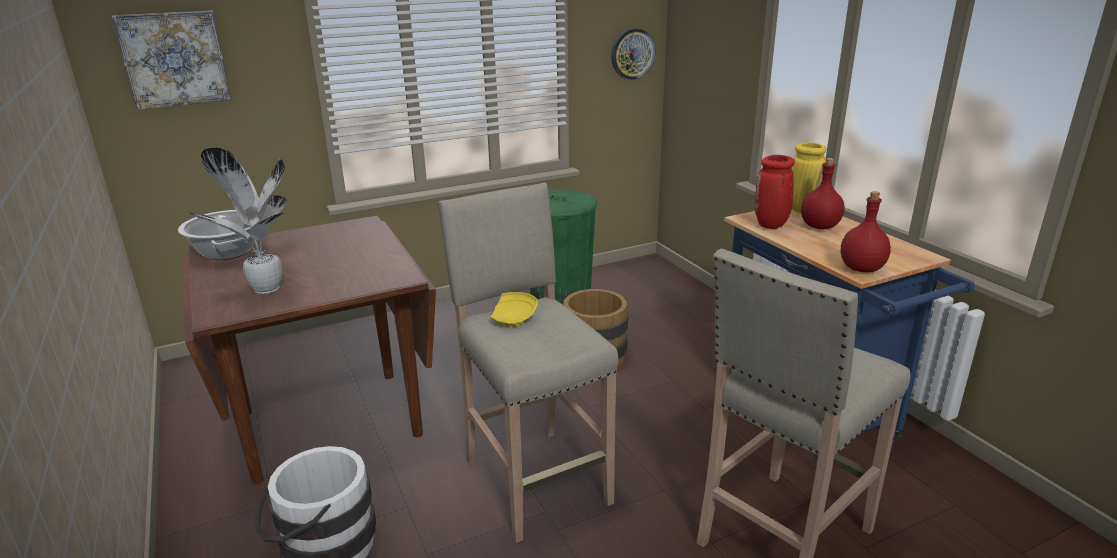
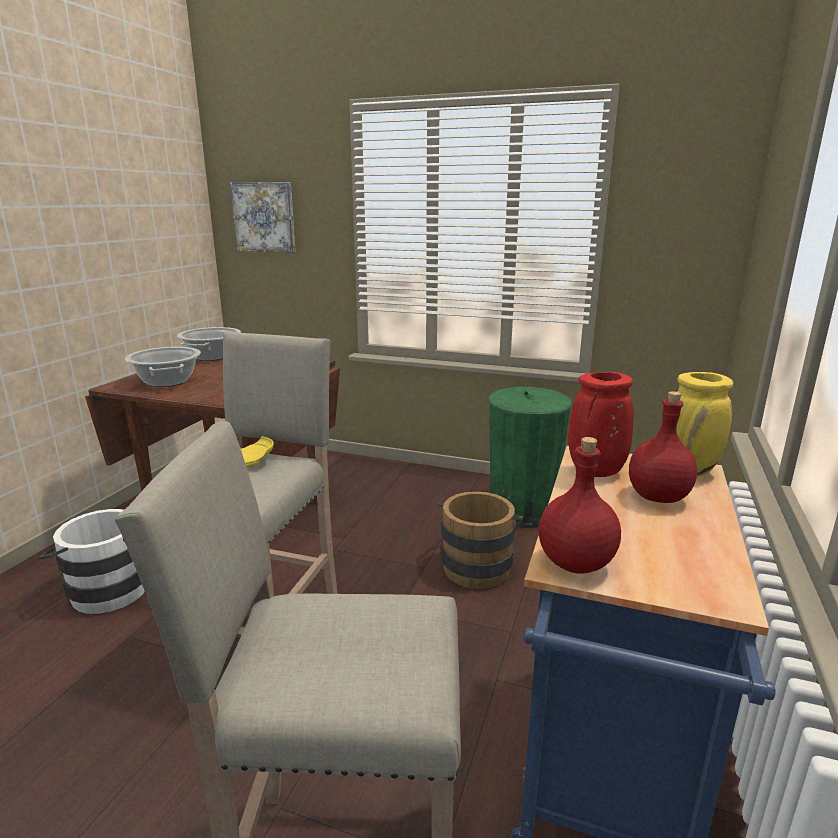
camera: 45 degrees right, 5 degrees down
(265, 290) = (167, 381): potted plant -> cooking pot
(632, 54) = (693, 256): wall clock -> none

